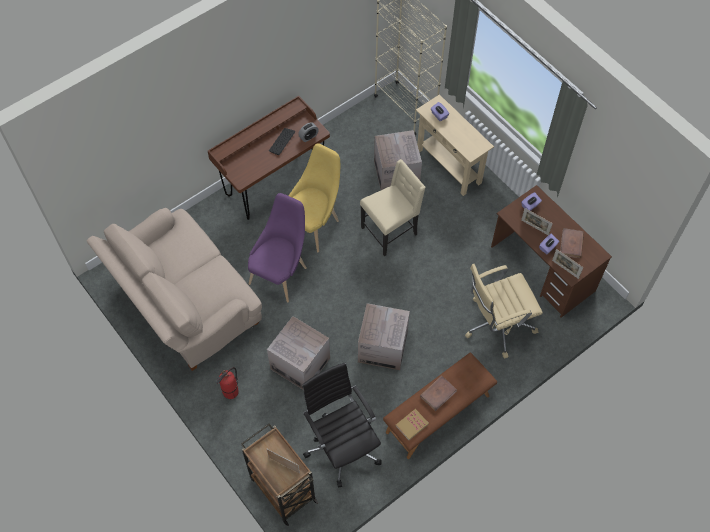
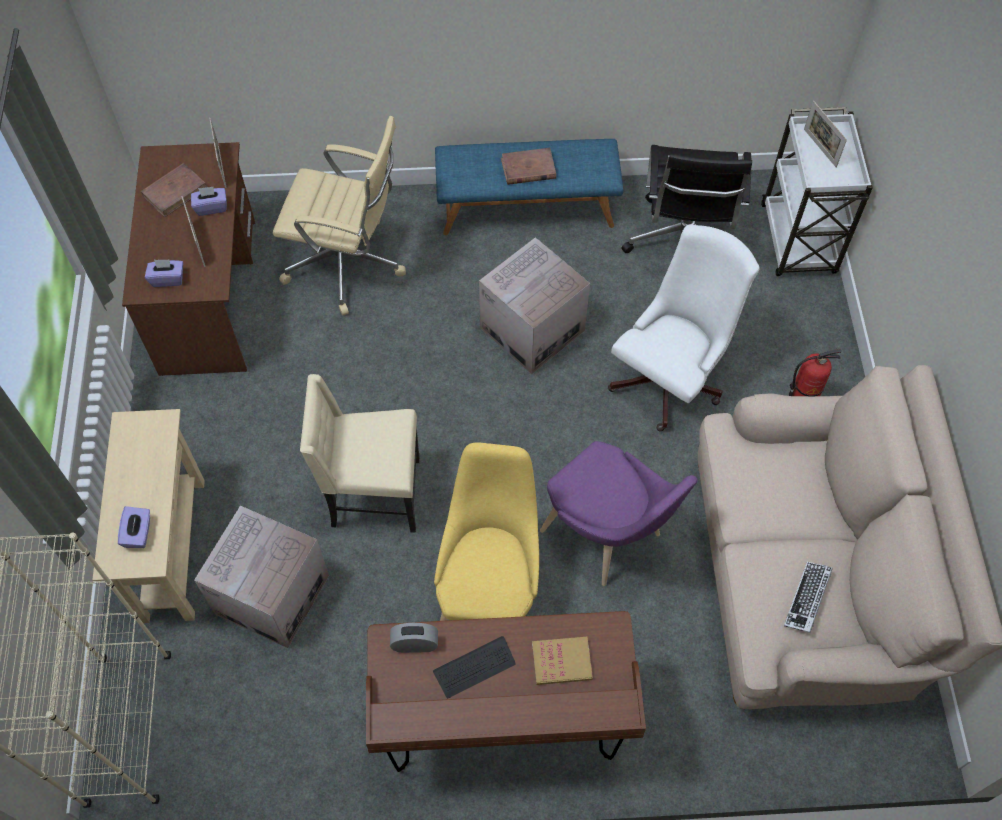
camera: 145 degrees left, 0 degrees up
(174, 246) = (807, 599): none -> keyboard
(281, 273) = (607, 537): purple chair -> purple chair turned 105 degrees counterclockwise
(282, 488) = (798, 241): brown cart -> white cart
(300, 363) = (671, 377): cardboard box -> white office chair
(313, 224) = (490, 592): yellow chair -> yellow chair turned 120 degrees clockwise
(412, 425) = (593, 155): book -> book (561, 661)
(438, 414) = (527, 208): brown bench -> blue bench

